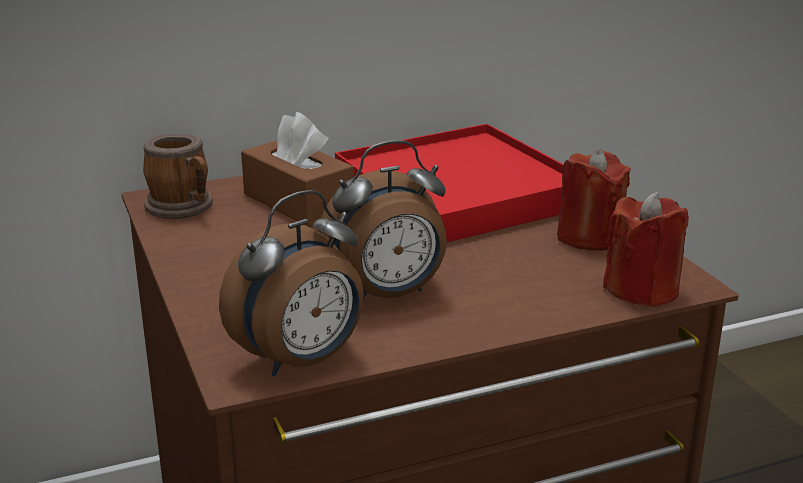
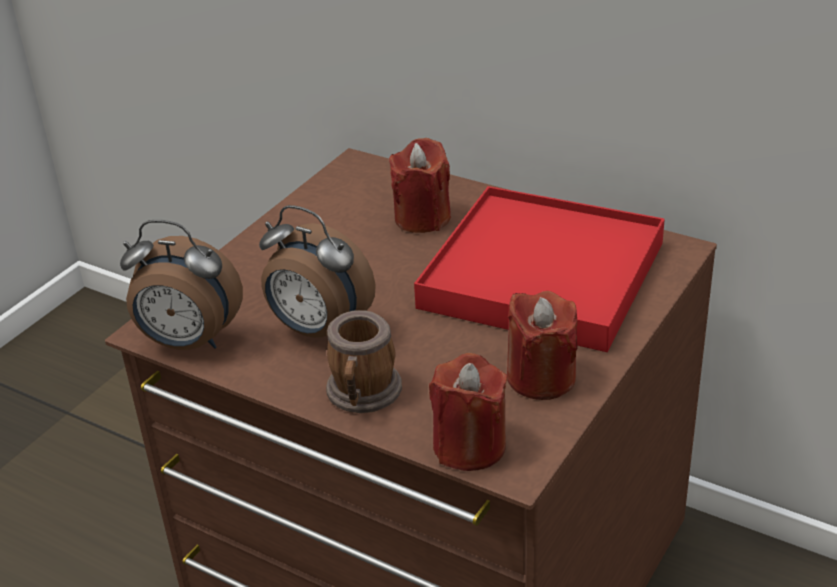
camera: 55 degrees right, 10 degrees up
(184, 208) = (353, 182): mug -> mug (363, 395)
(298, 202) = (422, 218): brown tissue box -> red candle

